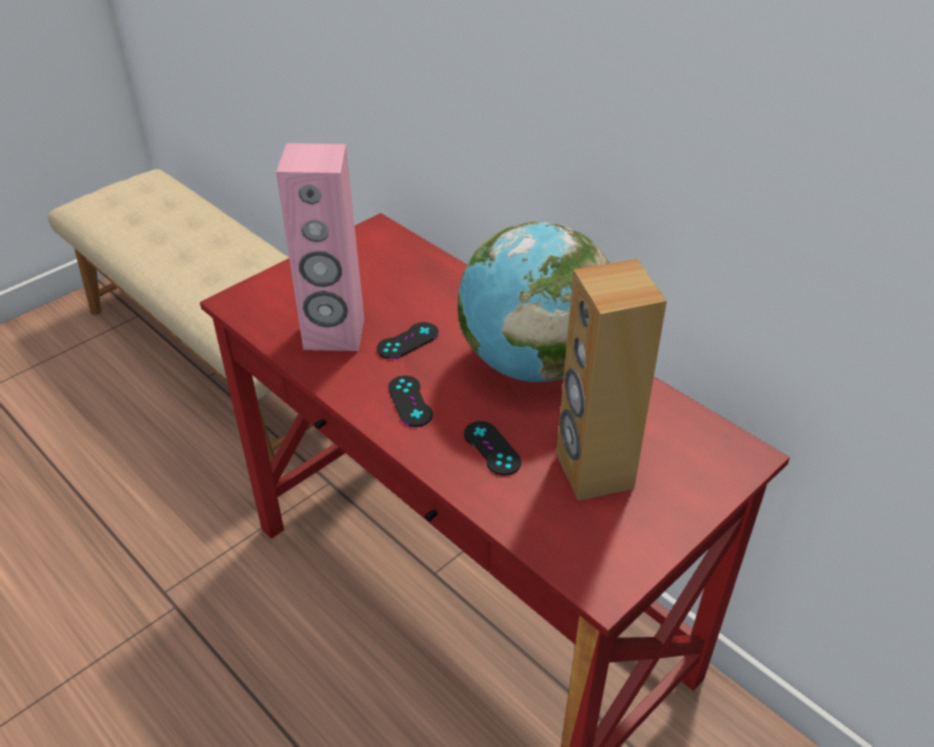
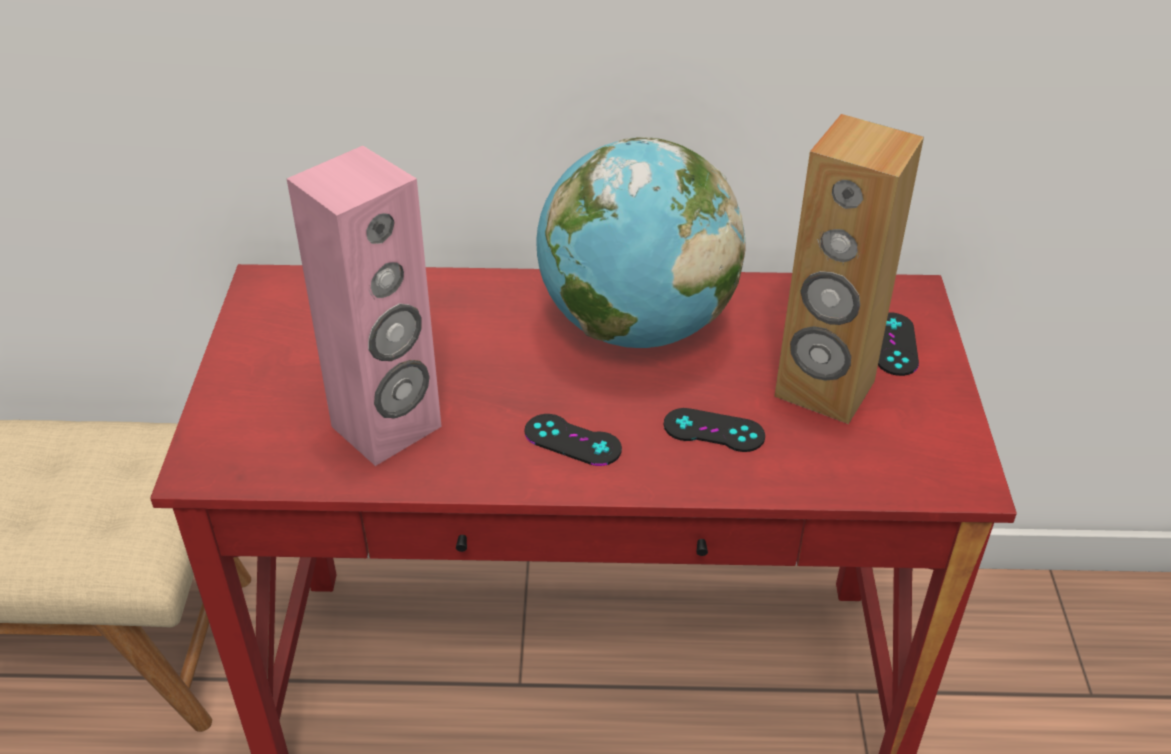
camera: 45 degrees left, 0 degrees up
(408, 341) = (480, 382): black game controller -> black game controller (894, 344)

